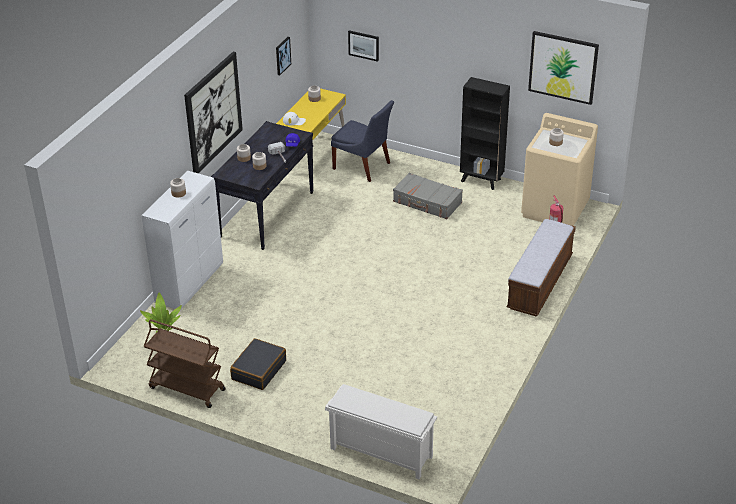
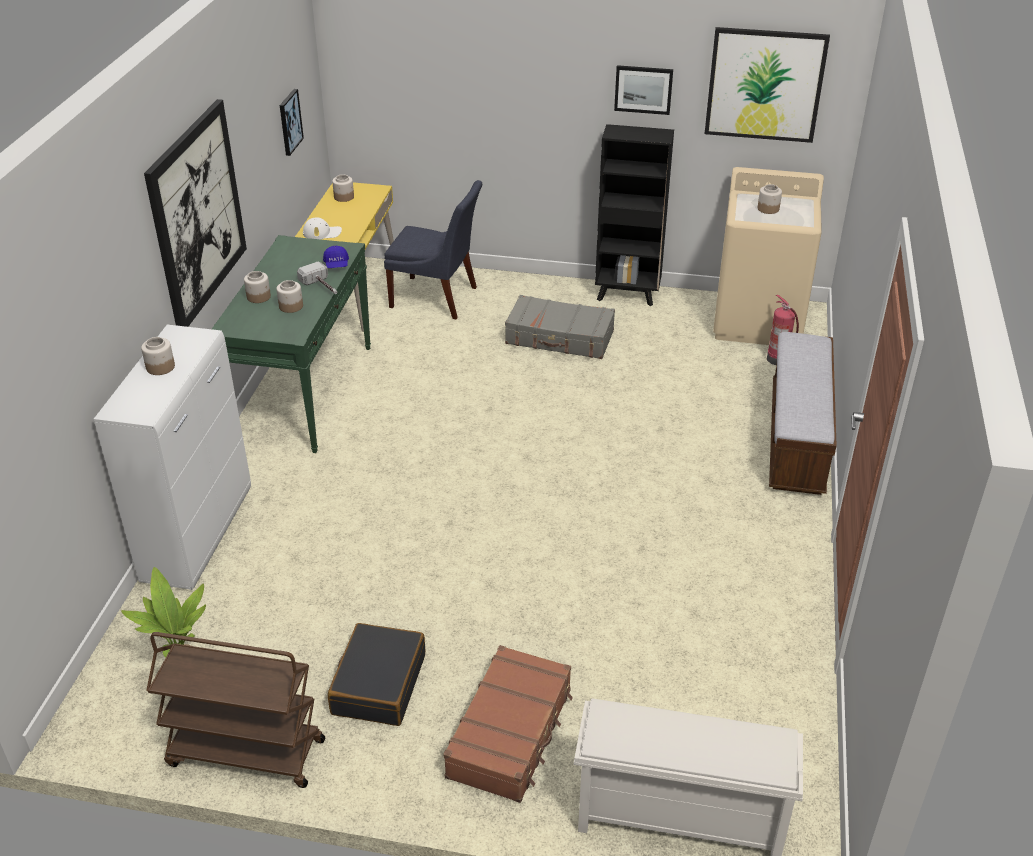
camera: 15 degrees left, 0 degrees up
(267, 214) = (304, 392): black console table -> green console table
(315, 402) = (511, 733): none -> brown suitcase
(364, 45) = (417, 97): picture -> picture (643, 89)

